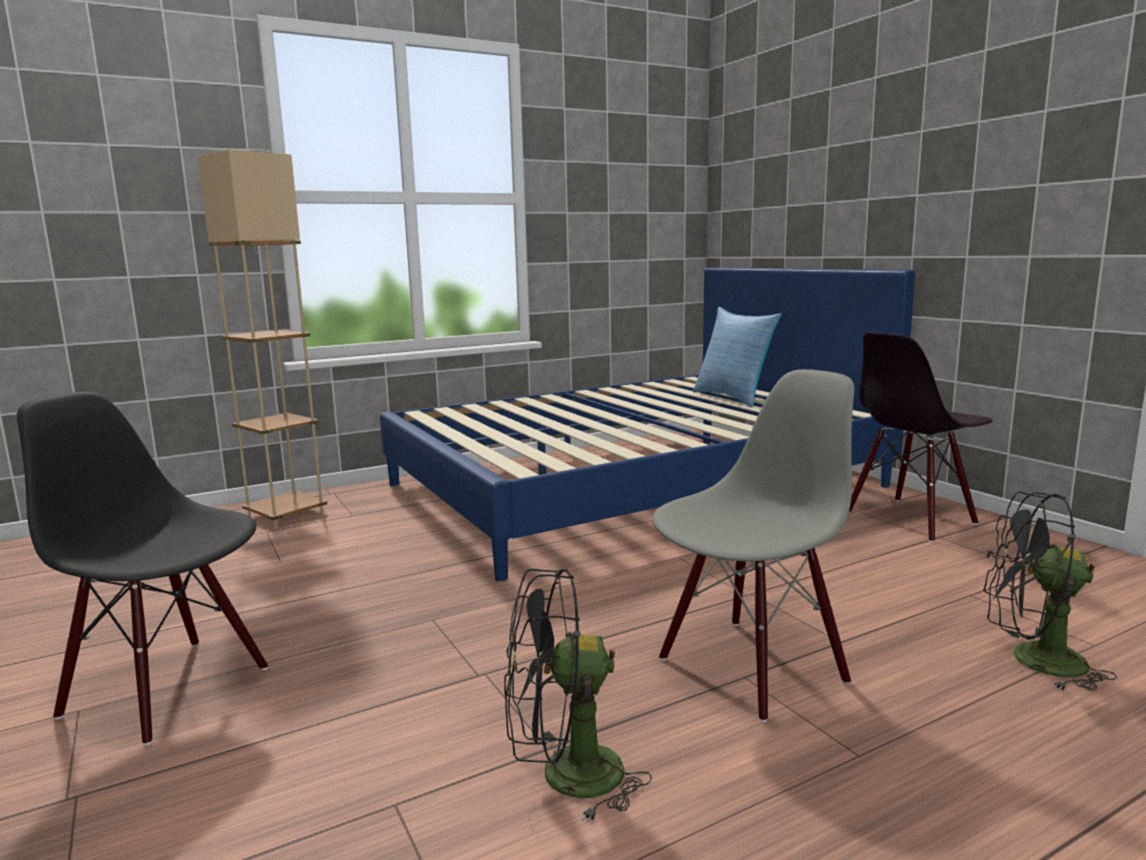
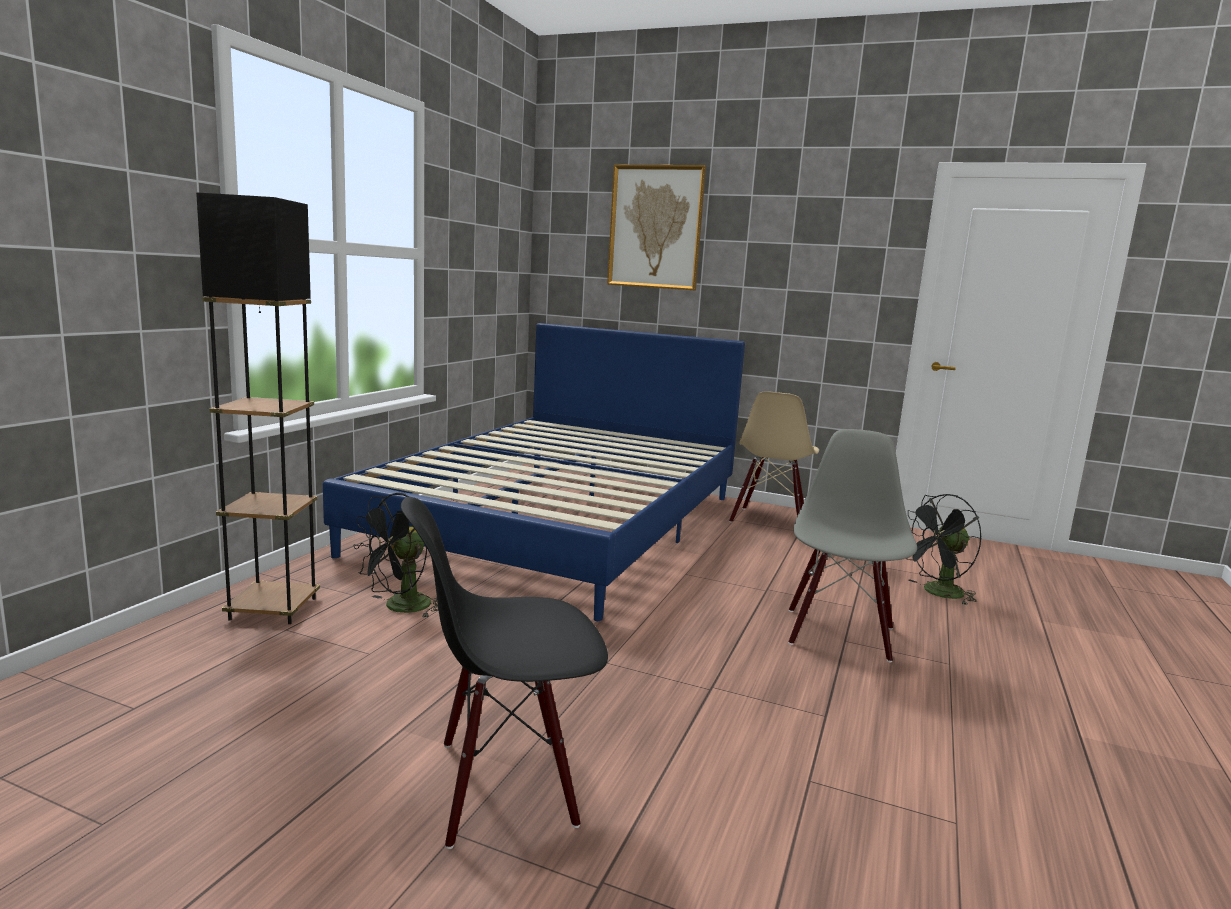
camera: 40 degrees left, 0 degrees up
(286, 515) = (273, 609): beige floor lamp -> black floor lamp
(565, 778) = (860, 727): black fan -> black fan (400, 608)
(734, 397) = (605, 439): pillow -> none
(818, 135) = (655, 227): none -> picture
(911, 519) = (769, 520): black chair -> beige chair

